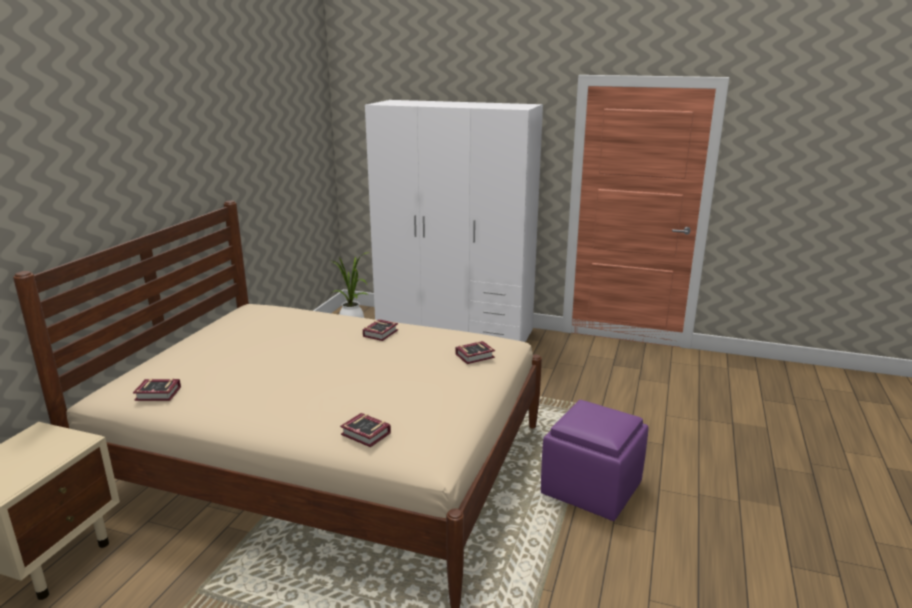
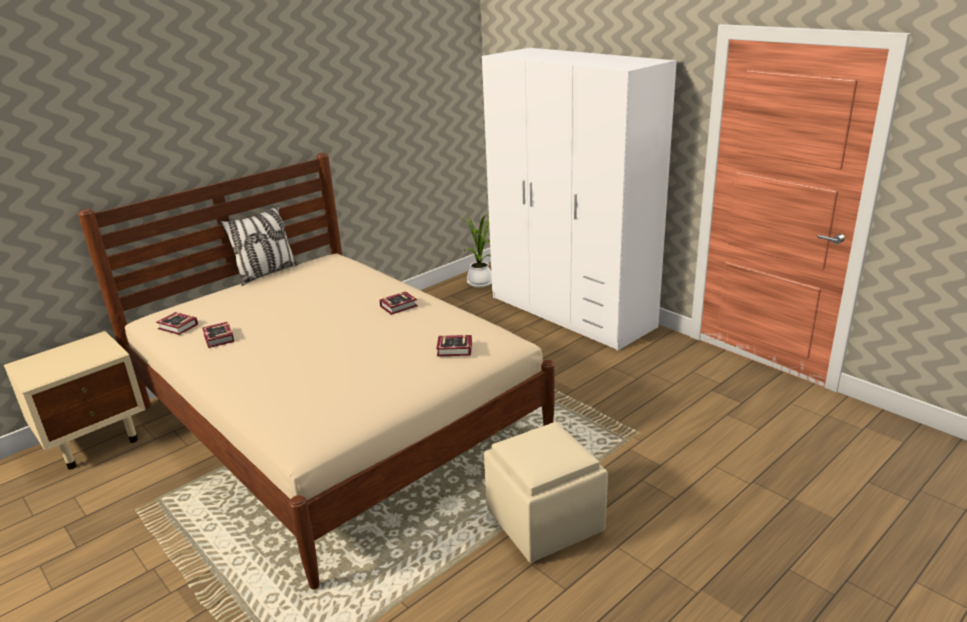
camera: 30 degrees right, 5 degrees up
(197, 330) = (266, 273): none -> pillow
(366, 435) = (274, 405): book -> book (218, 339)
(592, 488) = (546, 522): purple ottoman -> beige ottoman

